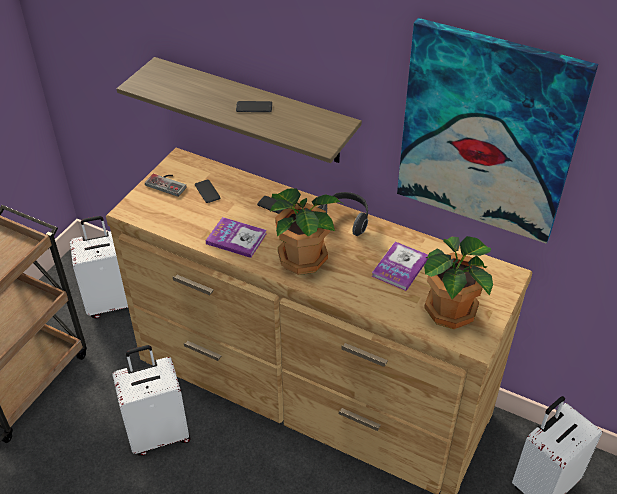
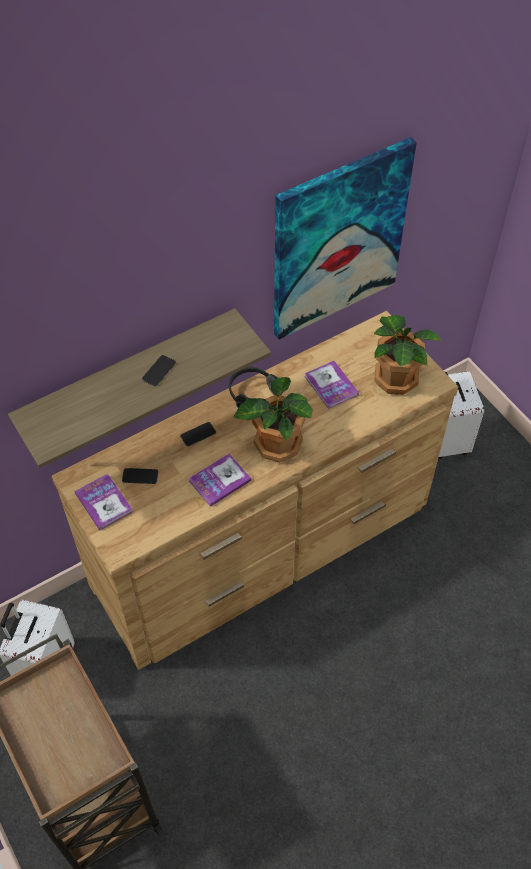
camera: 60 degrees left, 10 degrees up
(159, 433) = (236, 688): white suitcase -> none
(168, 183) = (104, 502): game controller -> book

